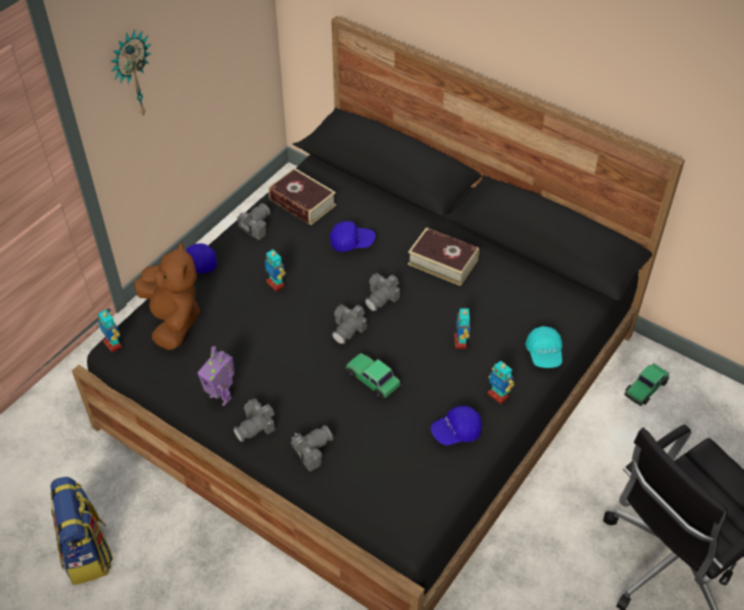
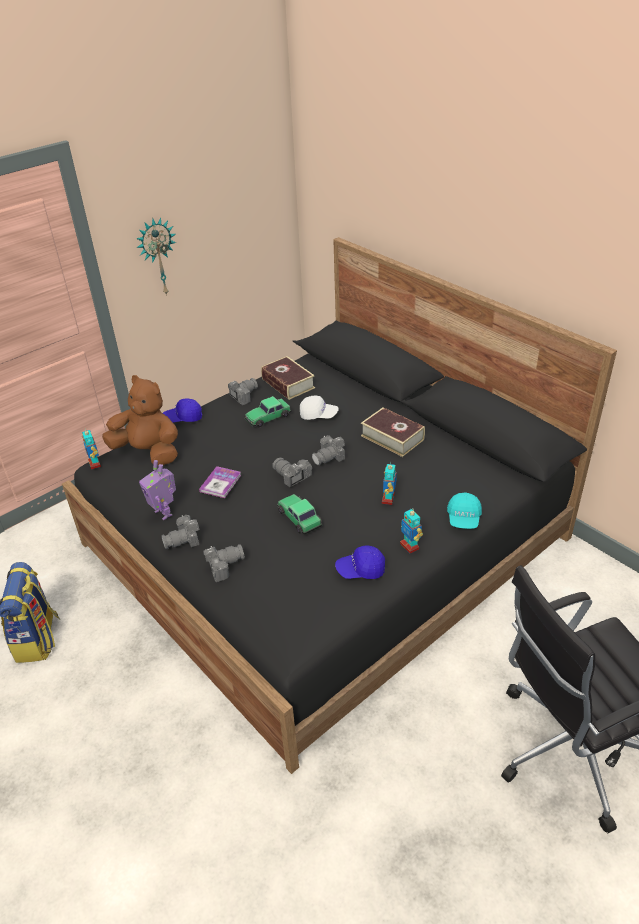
camera: 15 degrees right, 10 degrees down
(173, 320) = (148, 452): brown plush toy -> brown plush toy turned 60 degrees counterclockwise
(272, 350) = (220, 483): none -> book
(276, 284) = (243, 437): toy robot -> none
(348, 329) = (292, 476): camera -> camera turned 90 degrees clockwise
(352, 242) = (318, 415): blue cap -> white cap
(645, 388) = (575, 583): toy car -> toy car (268, 417)

